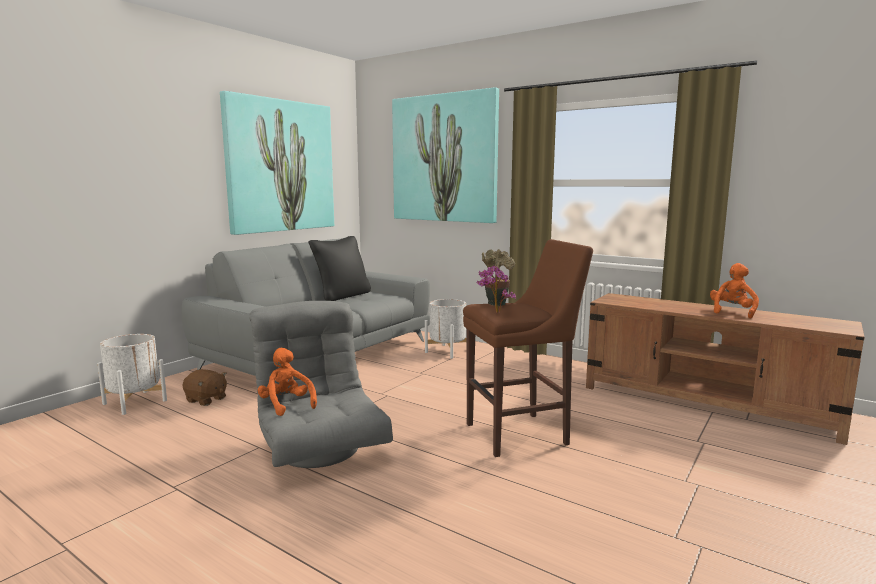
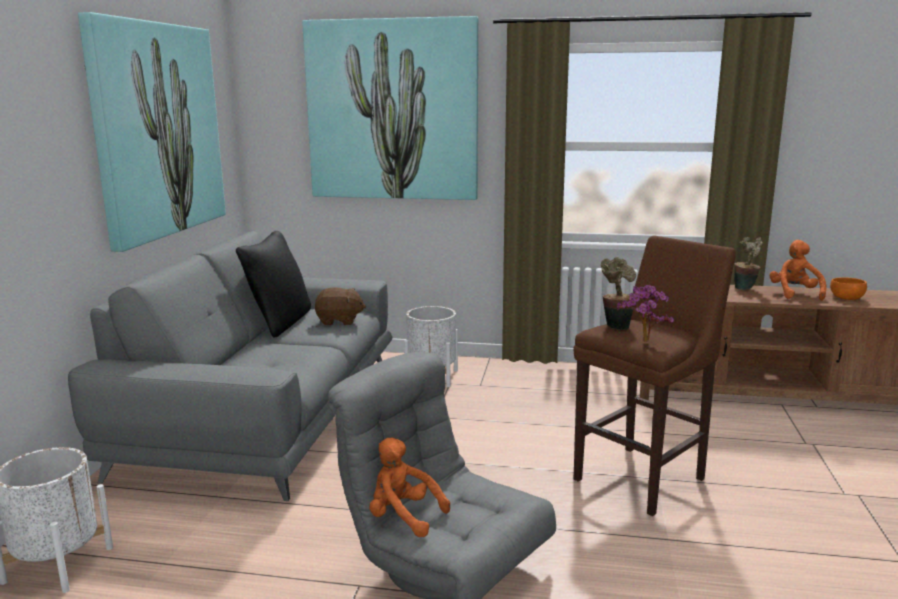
camera: 25 degrees left, 5 degrees up
(206, 400) = (180, 530): brown plush toy -> brown plush toy (339, 321)
(692, 304) = (745, 288): none -> potted plant
(781, 319) = (847, 297): none -> orange bowl

